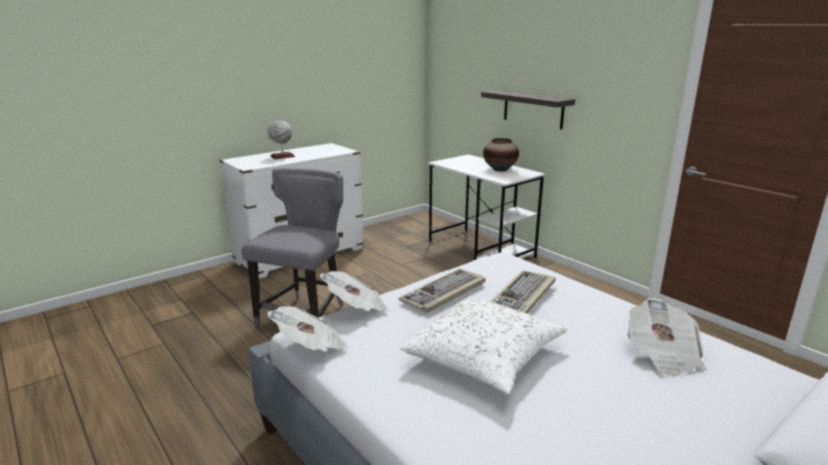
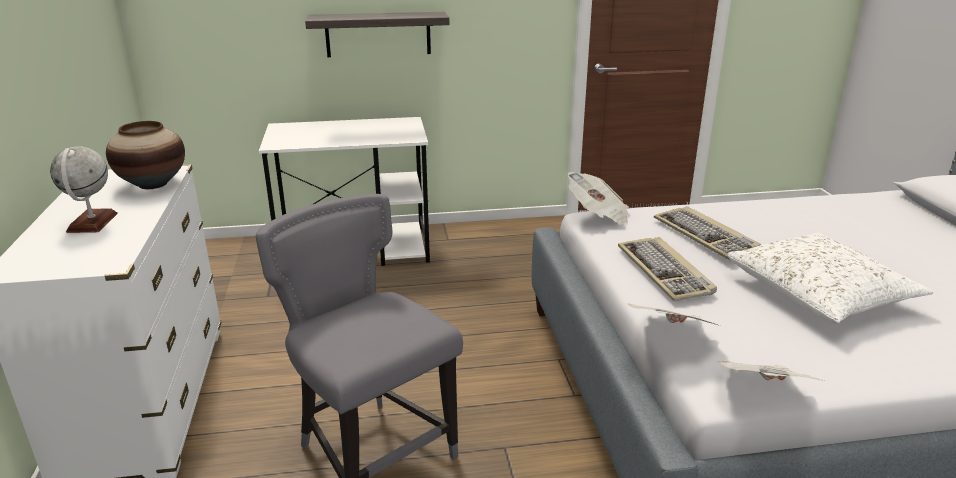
camera: 60 degrees left, 5 degrees up
(499, 169) = (368, 128): vase -> vase (152, 184)
(662, 355) = (837, 222): newspaper -> newspaper (598, 215)

